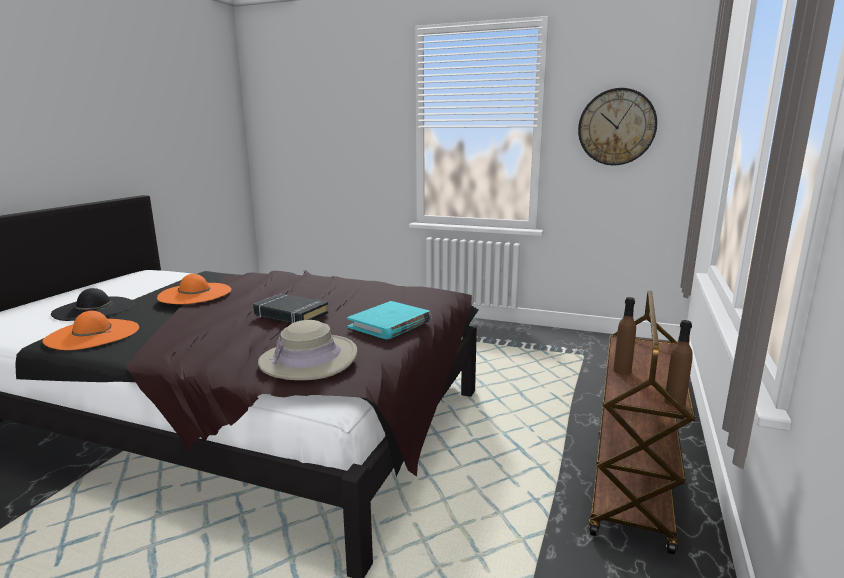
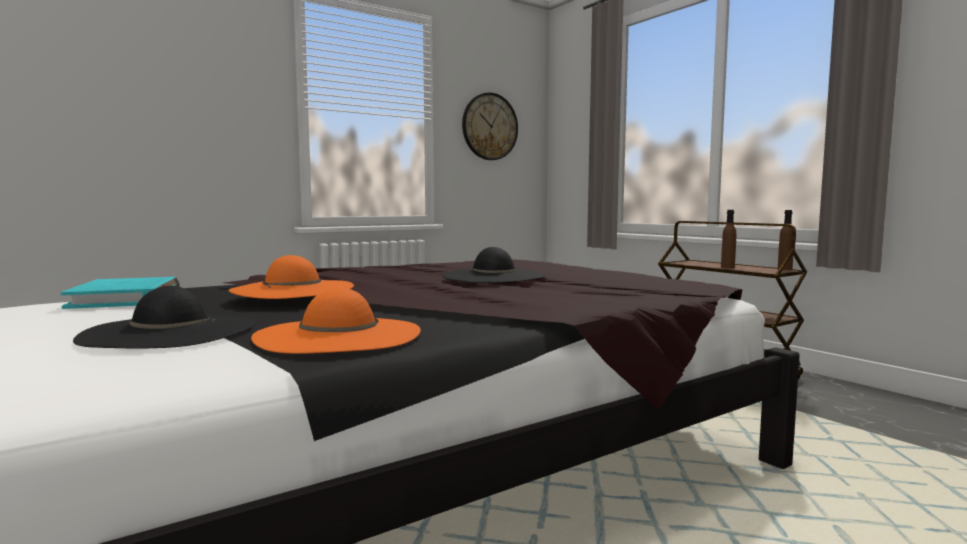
camera: 55 degrees left, 10 degrees down
(290, 314) = (494, 276): black book -> black hat
(309, 359) = (649, 282): beige hat -> none
(390, 324) = (580, 268): turquoise book -> turquoise book (126, 298)

